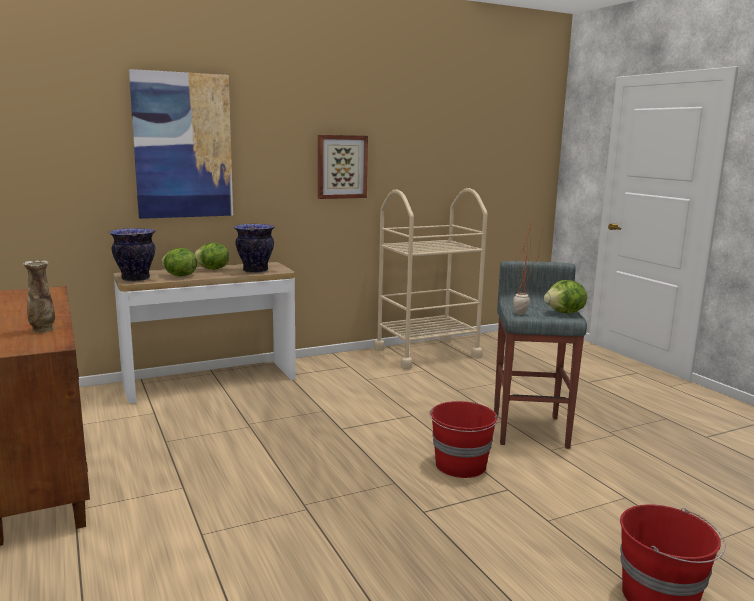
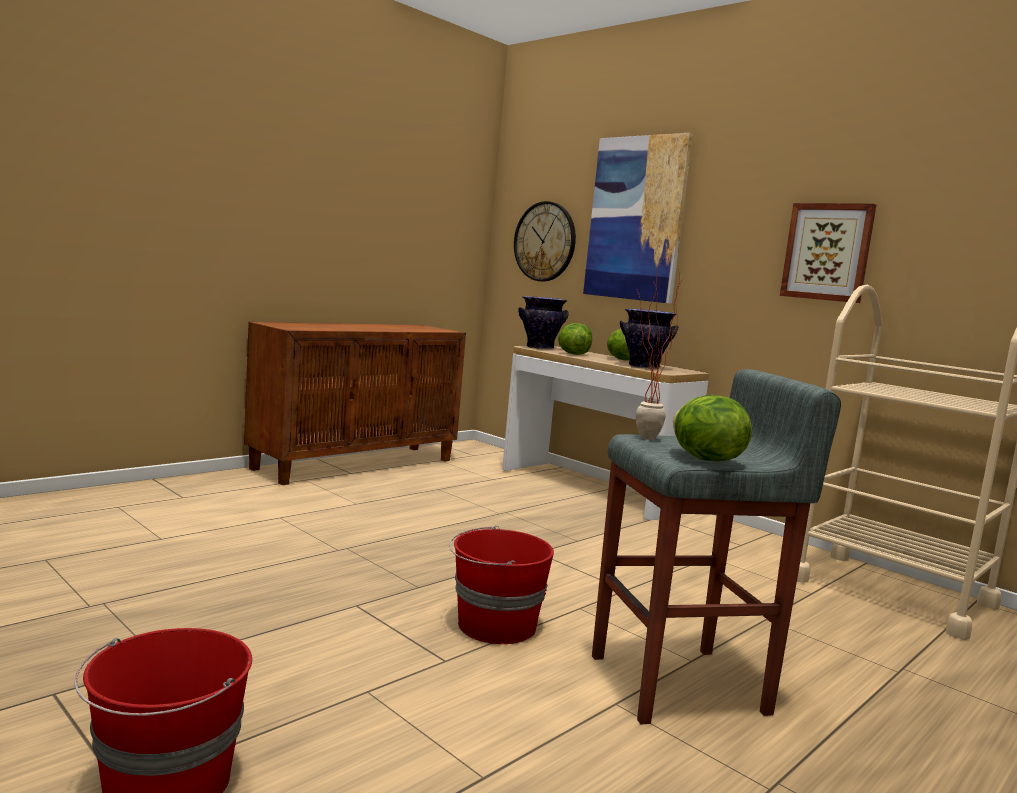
camera: 70 degrees right, 5 degrees down
(43, 330) = (330, 328): vase -> none
(69, 171) = (545, 241): none -> wall clock

